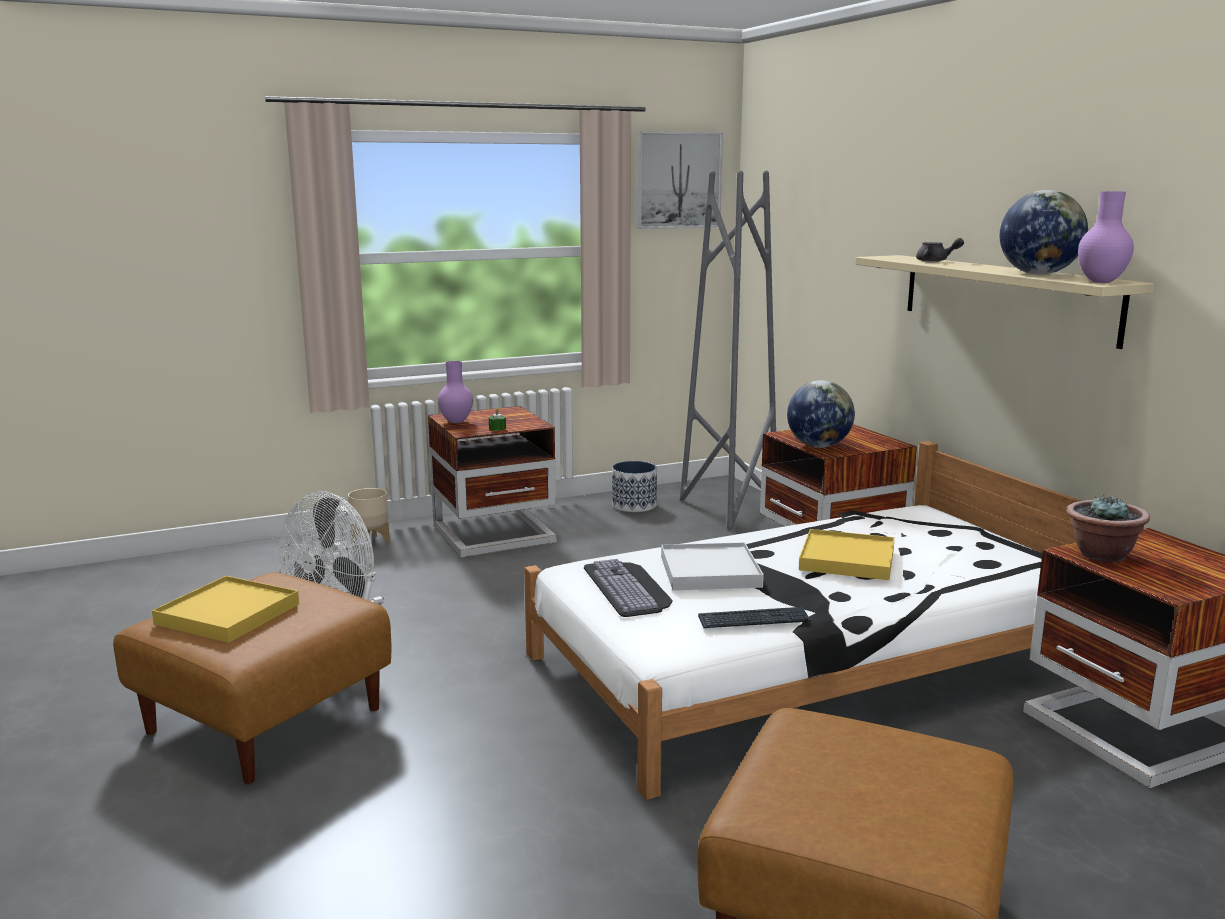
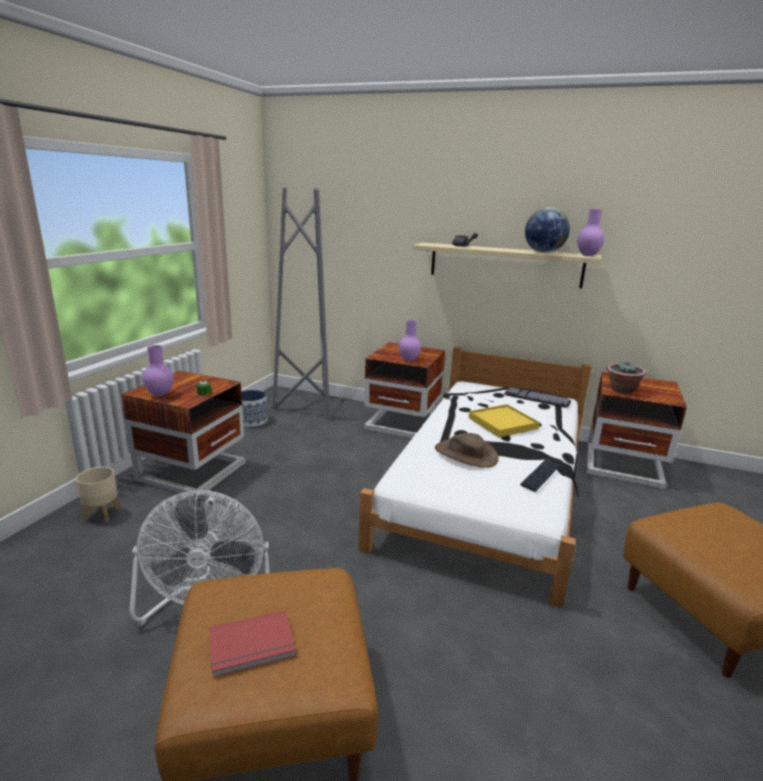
camera: 45 degrees left, 5 degrees up
(228, 614) = (252, 647): yellow tray -> red book
(630, 588) = (452, 481): keyboard -> keyboard (538, 397)
(678, 180) = (237, 192): picture -> none
(710, 572) = (466, 454): white tray -> brown hat
(818, 446) = (408, 360): globe -> purple vase

